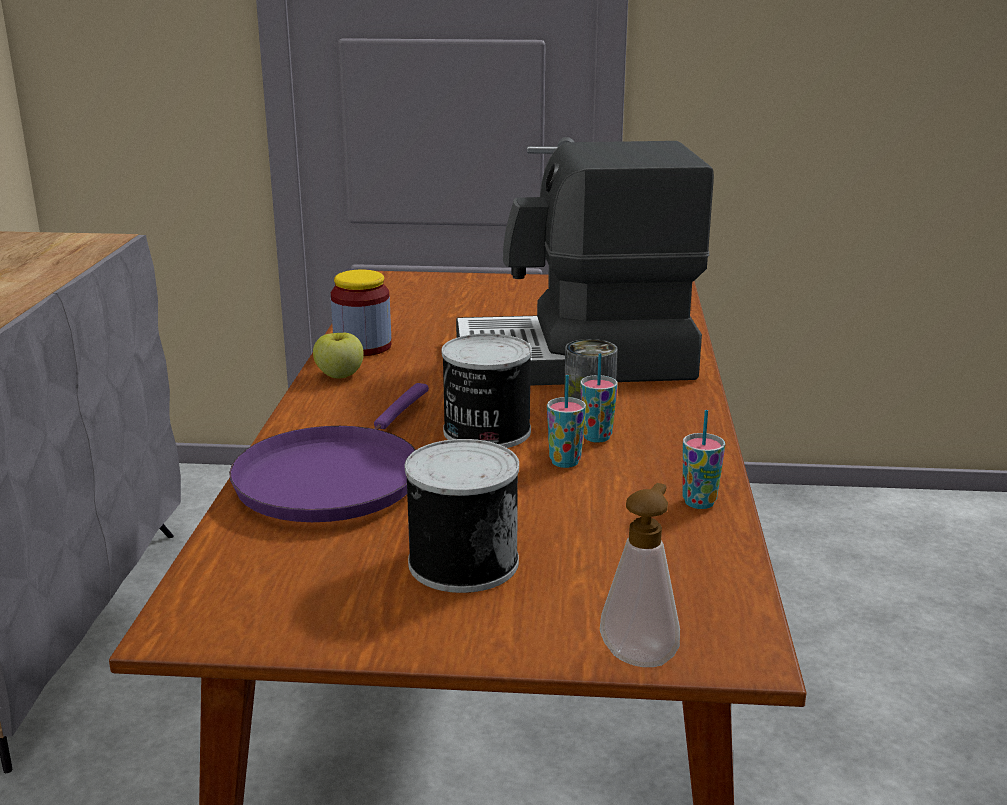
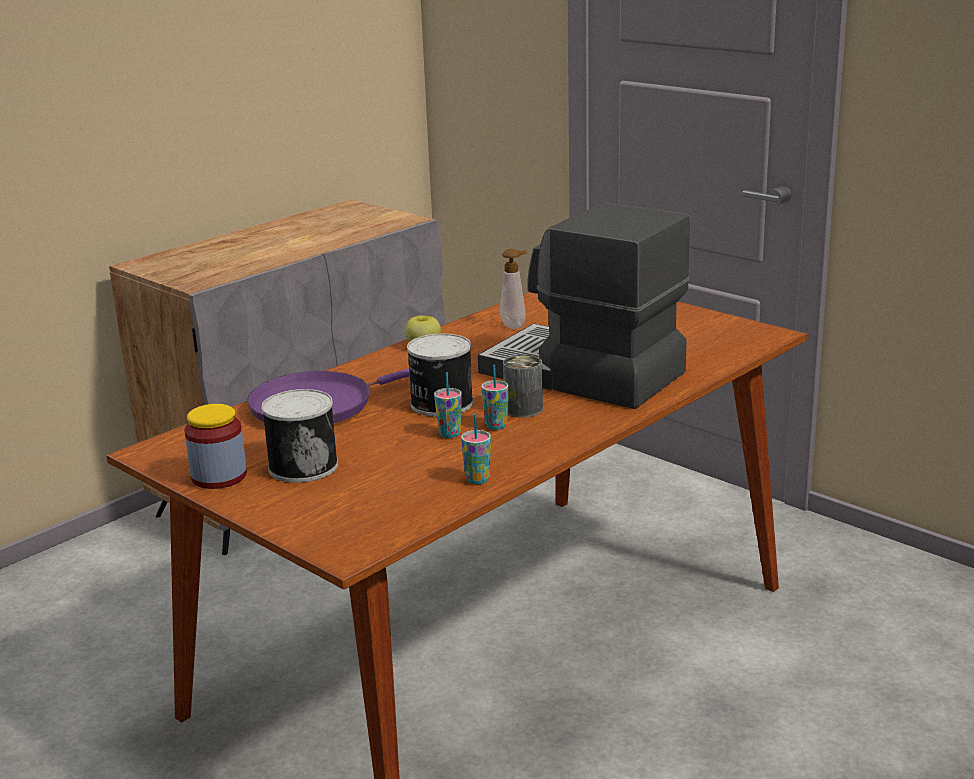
camera: 40 degrees right, 0 degrees up
(362, 346) = (469, 331): jar -> jar (219, 476)
(640, 654) = (302, 535): soap dispenser -> soap dispenser (515, 325)

